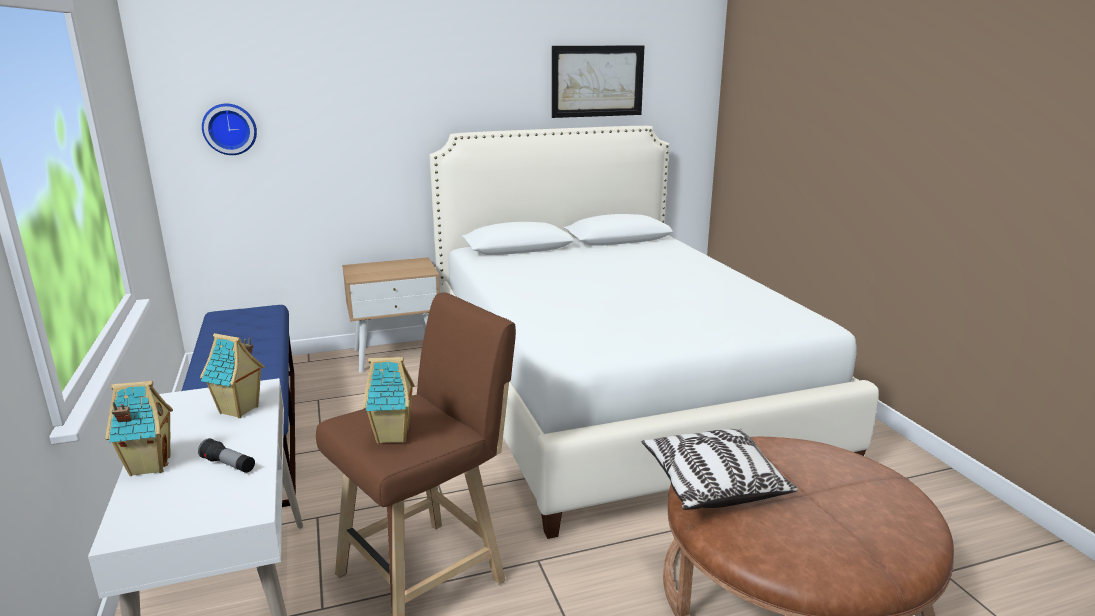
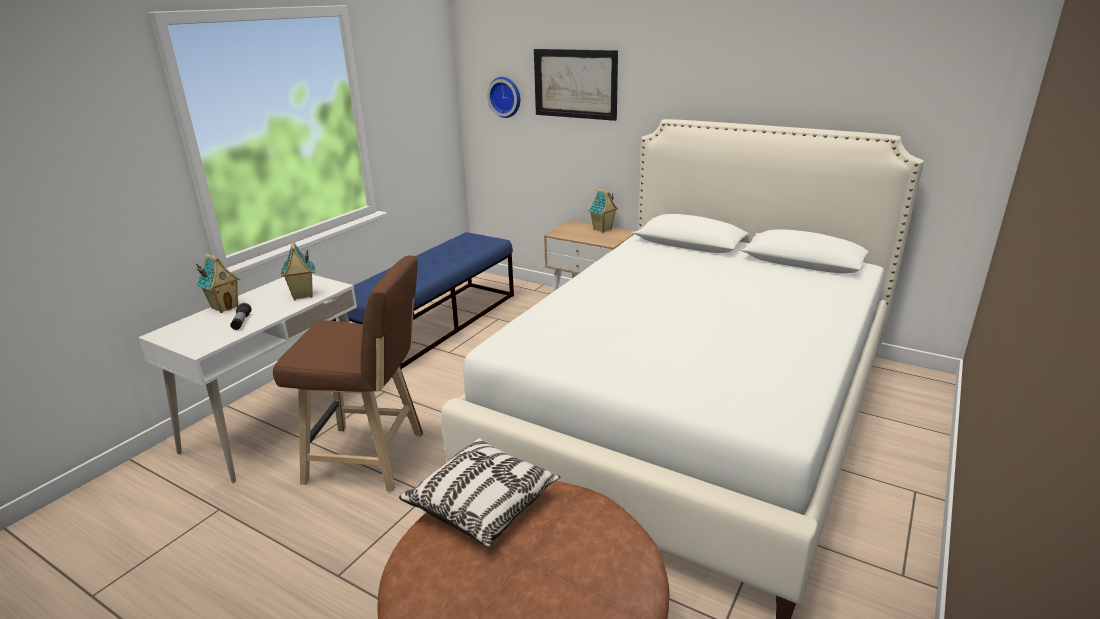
camera: 50 degrees right, 5 degrees up
(394, 436) = (317, 345): toy house -> toy house (603, 229)
(597, 81) = (838, 75): picture -> picture (575, 84)

